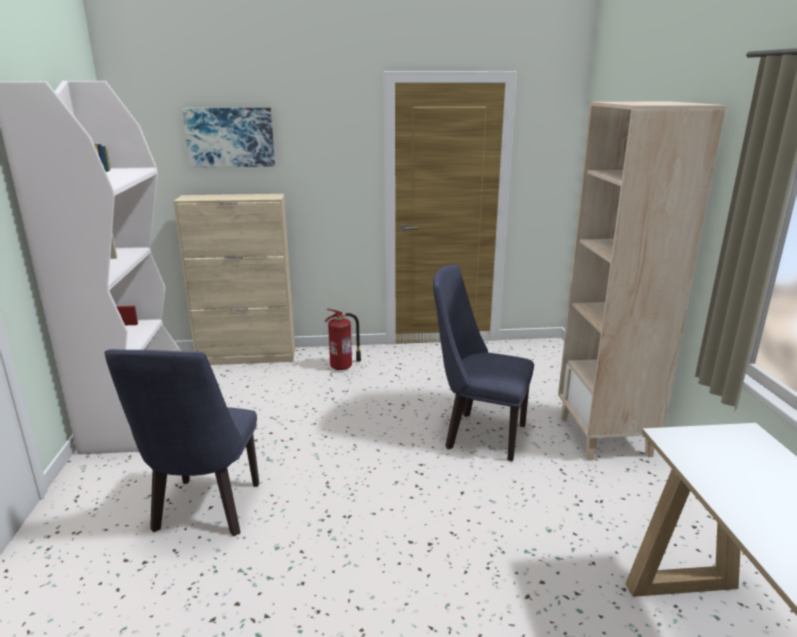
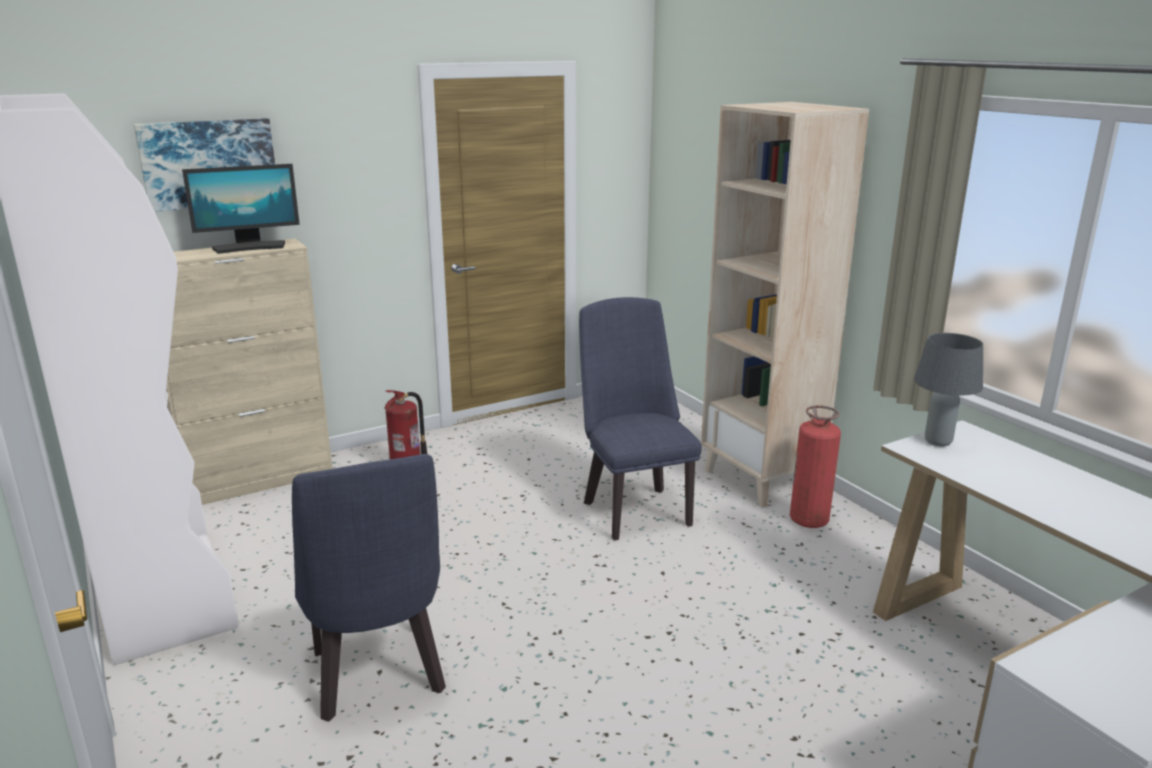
camera: 25 degrees left, 0 degrees up
(247, 196) = (249, 247): none -> monitor
(478, 434) = (633, 508): blue chair -> blue chair turned 75 degrees clockwise
(623, 482) = (809, 520): none -> fire extinguisher
(707, 438) = (938, 442): none -> grey table lamp

